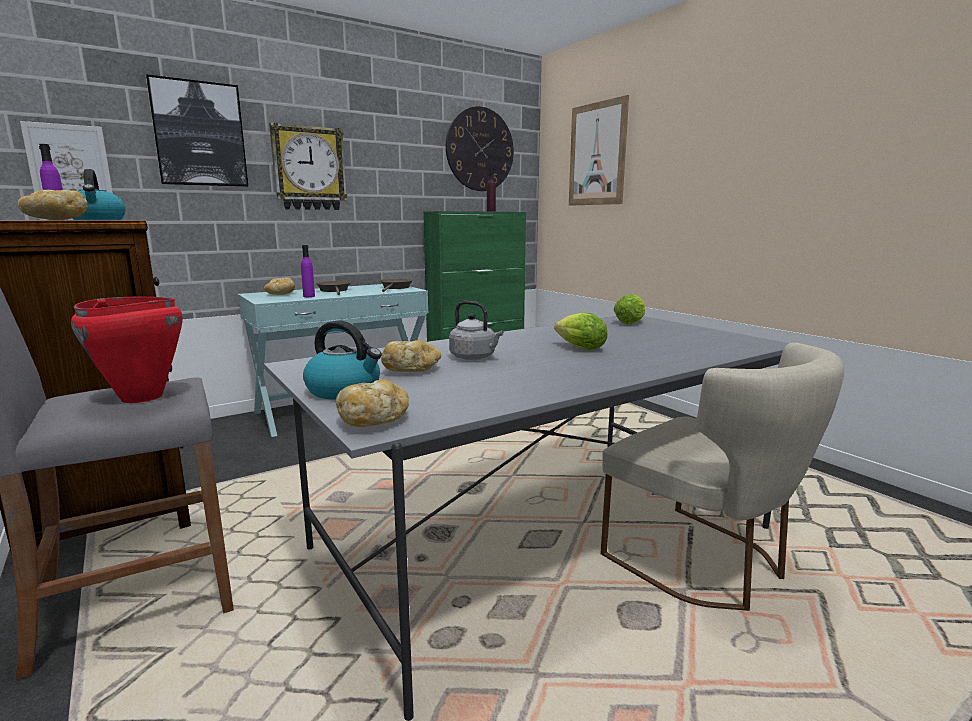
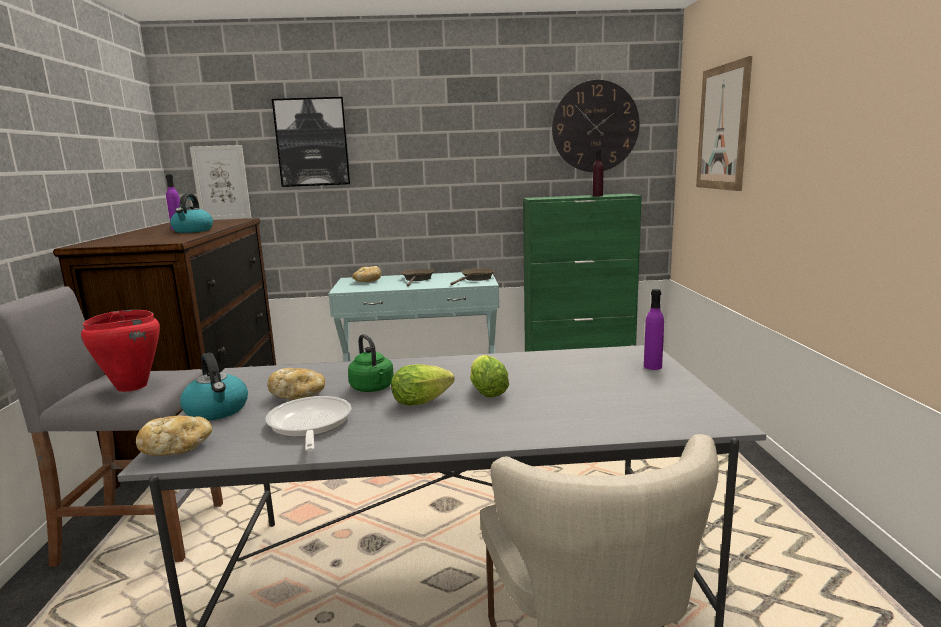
camera: 30 degrees right, 0 degrees up
(54, 220) = (132, 242): bread -> none
(309, 168) = (406, 163): wall clock -> none
(309, 296) = (383, 286): purple bottle -> purple bottle (652, 366)
(474, 357) = (373, 388): grey kettle -> green kettle
(477, 385) = (309, 426): none -> frying pan
(631, 322) = (622, 359): lettuce -> lettuce (424, 401)

